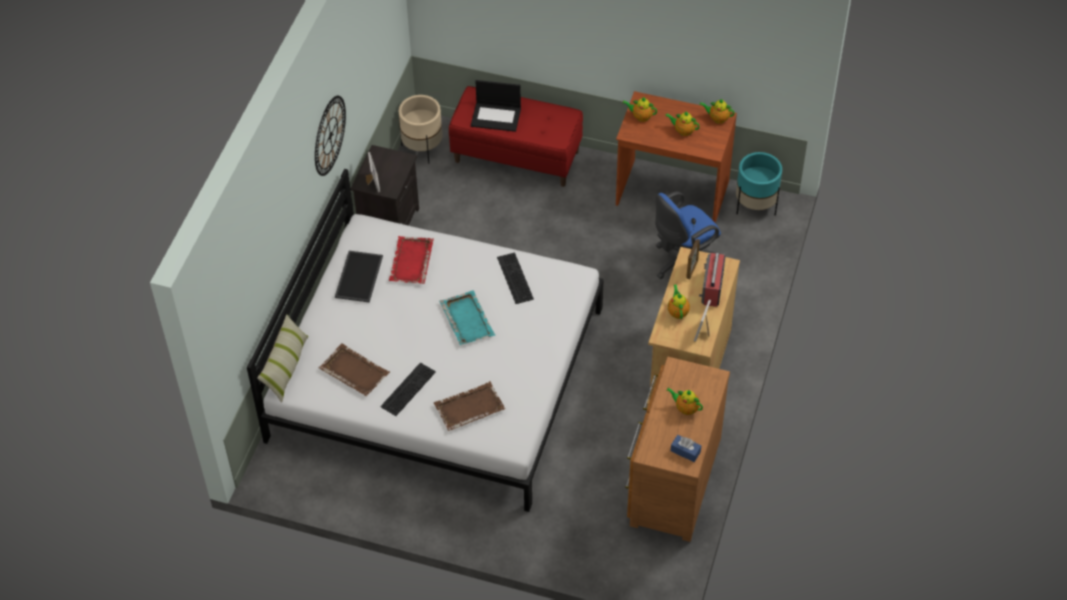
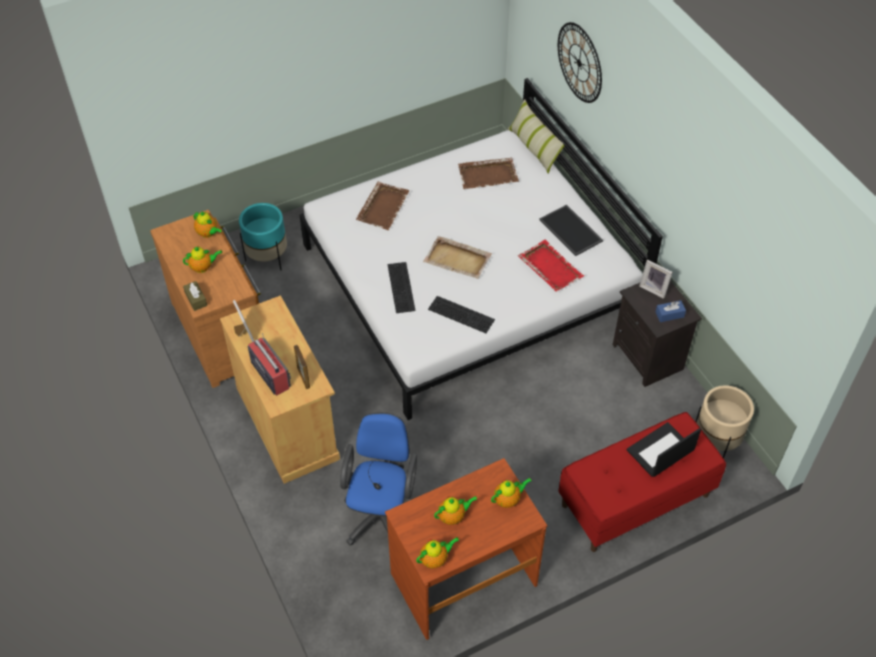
camera: 135 degrees right, 0 degrees up
(330, 135) = (668, 179): wall clock -> wall clock (579, 62)
(407, 388) = (439, 190): keyboard -> keyboard (402, 287)
(467, 319) = (458, 259): turquoise tray -> beige tray
(677, 311) = (280, 334): teapot -> teapot (208, 233)
(685, 451) = (175, 239): blue tissue box -> blue tissue box (669, 314)
(714, 384) = (196, 299): none -> brown tissue box
(755, 206) = (374, 631): turquoise planter -> turquoise planter (267, 257)

